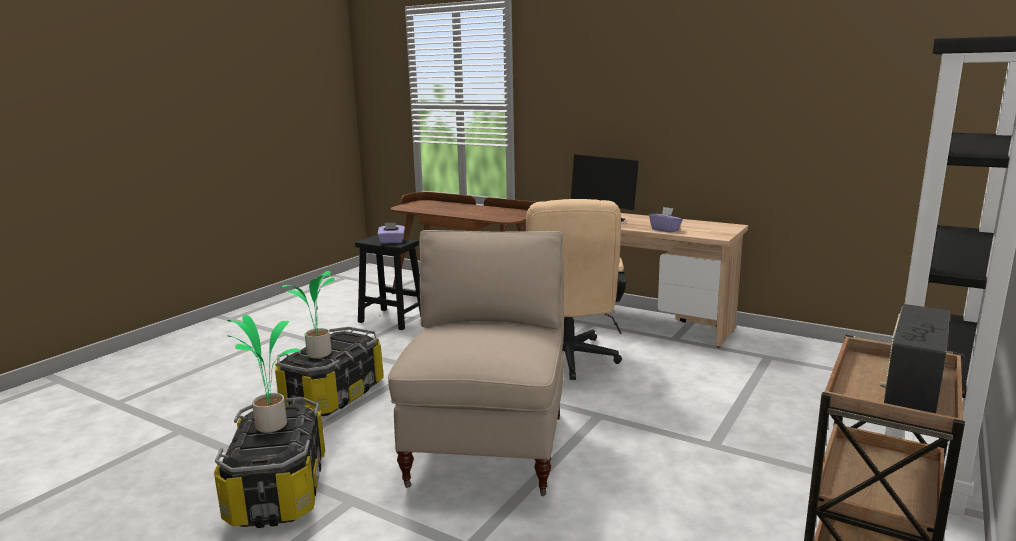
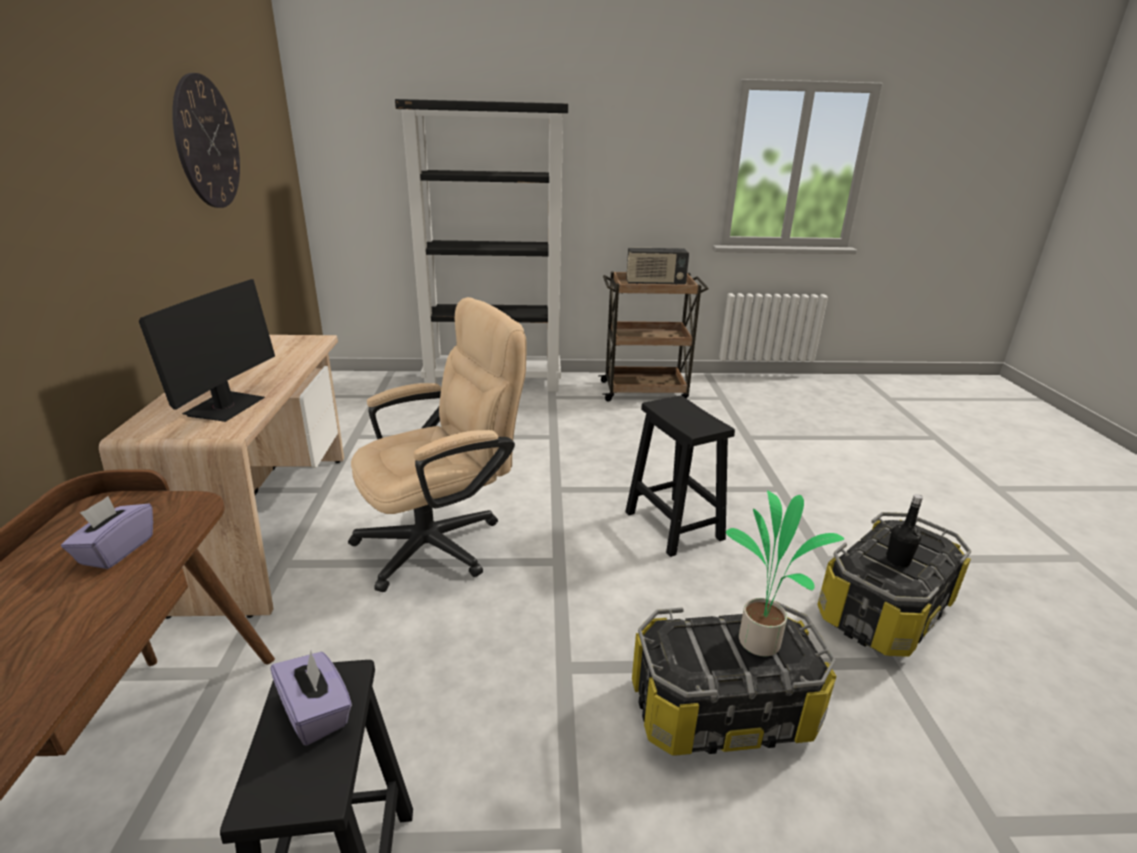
camera: 125 degrees left, 10 degrees up
(271, 425) = (897, 561): potted plant -> black bottle
(488, 448) = (672, 524): beige chair -> black stool
(665, 230) = (288, 364): purple tissue box -> purple tissue box (116, 550)
(788, 85) = (207, 142): none -> wall clock

